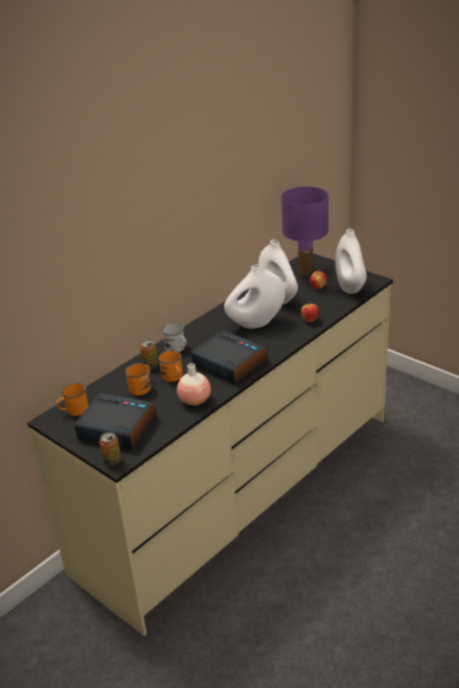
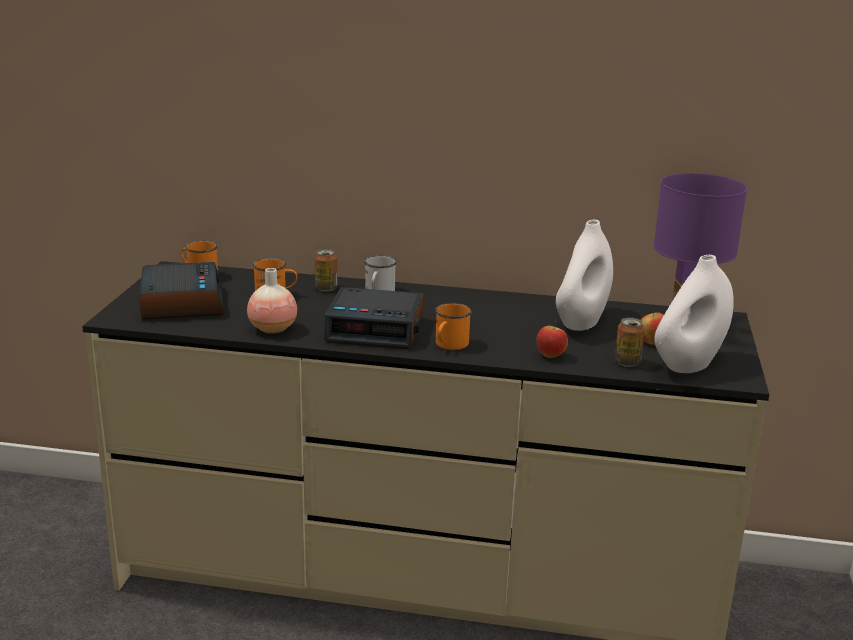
camera: 55 degrees right, 10 degrees down
(112, 461) = (115, 315): can -> can (627, 362)
(173, 377) = (312, 306): orange mug -> orange mug (449, 345)
(229, 363) = (376, 329): alarm clock -> alarm clock turned 90 degrees clockwise
(256, 323) = (495, 323): white vase -> none

